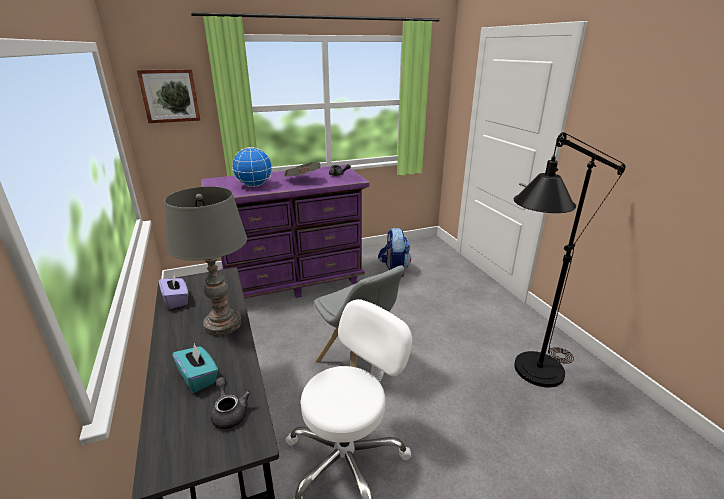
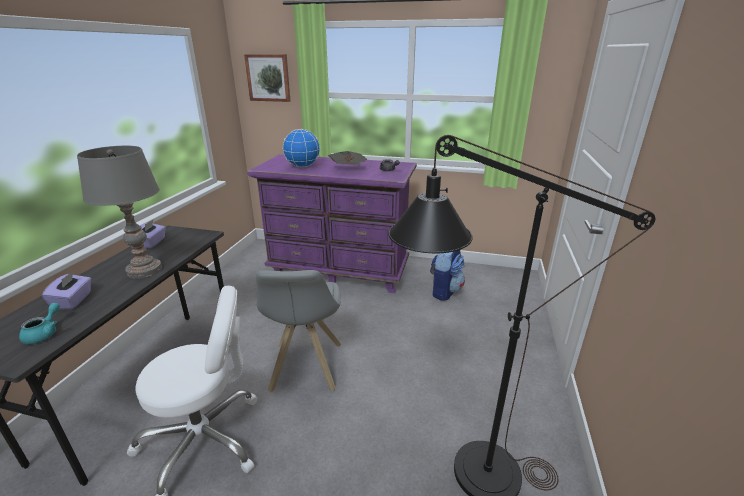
camera: 35 degrees right, 0 degrees up
(198, 377) = (73, 301): turquoise tissue box -> purple tissue box
(229, 412) = (45, 333): grey teapot -> turquoise teapot

